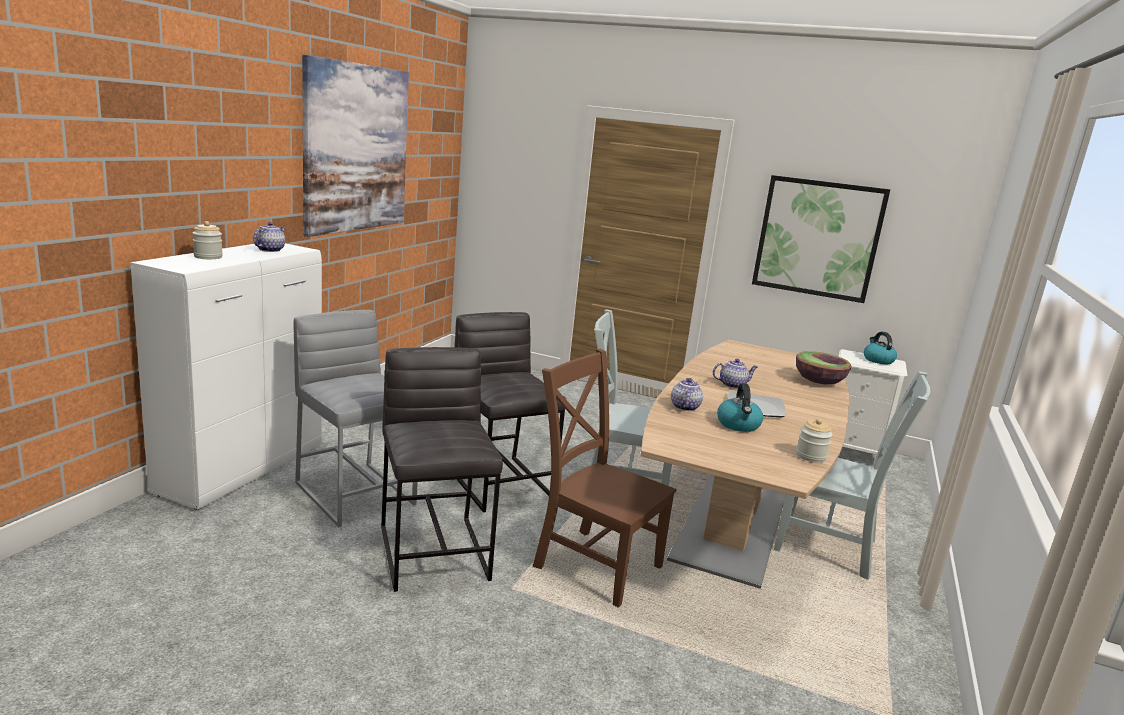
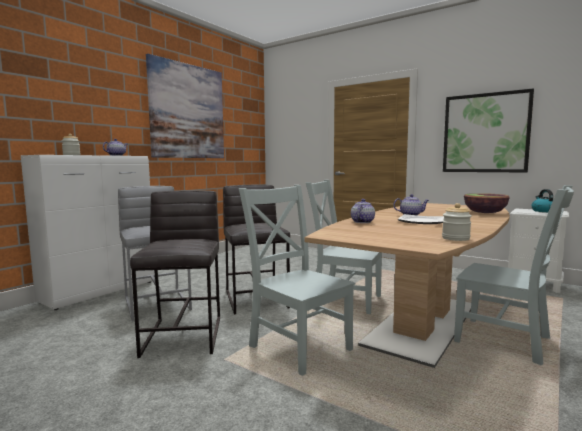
camera: 15 degrees right, 10 degrees down
(594, 564) = (297, 346): brown chair -> grey chair
(738, 425) = (400, 227): kettle -> none

